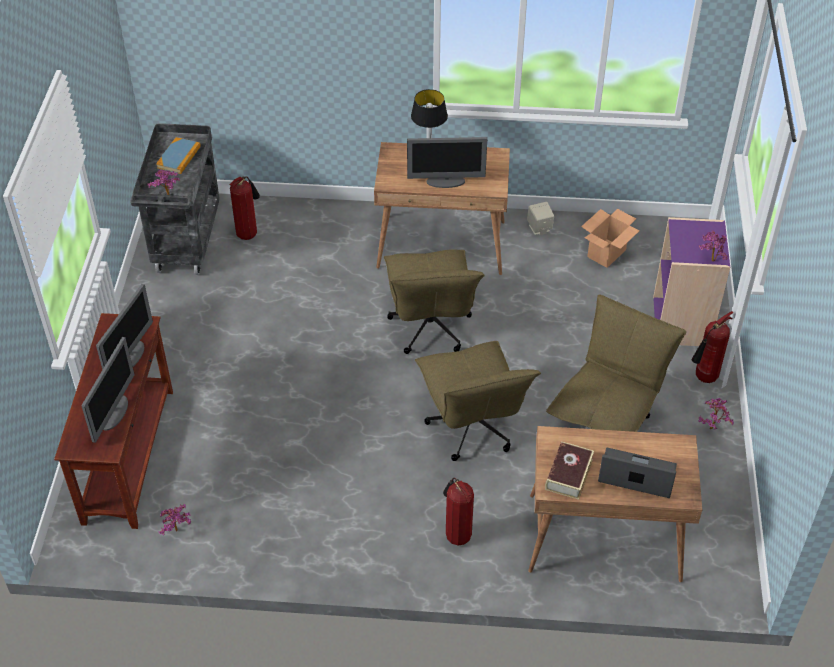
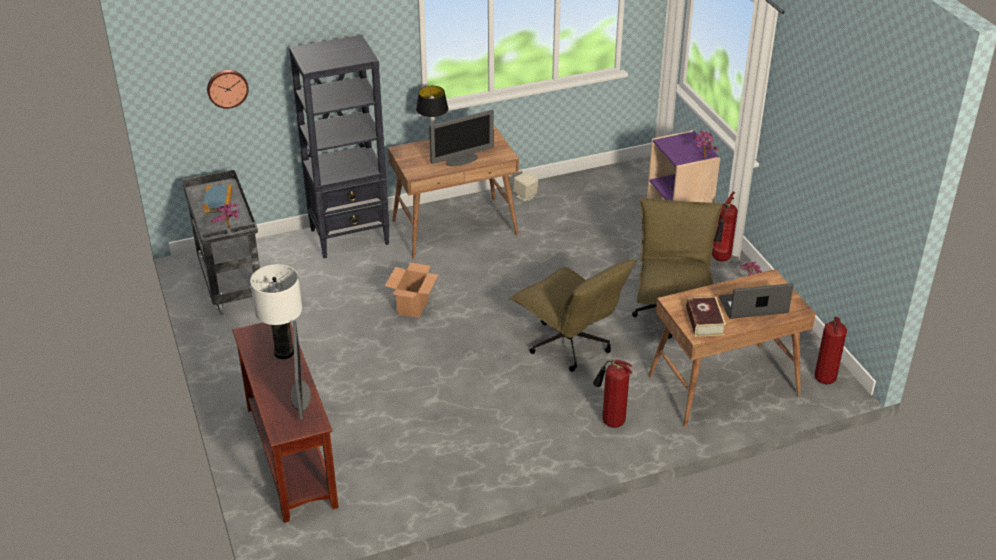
camera: 25 degrees left, 10 degrees down
(130, 357) = (284, 352): monitor -> white table lamp
(178, 532) = (377, 497): potted plant -> none
(213, 41) = (227, 88): none -> wall clock
(248, 233) = (283, 264): fire extinguisher -> fire extinguisher (824, 377)
(331, 222) = (350, 237): none -> black bookcase
(430, 326) = (485, 286): beige office chair -> none
(606, 253) = (589, 198): cardboard box -> cardboard box (413, 306)

